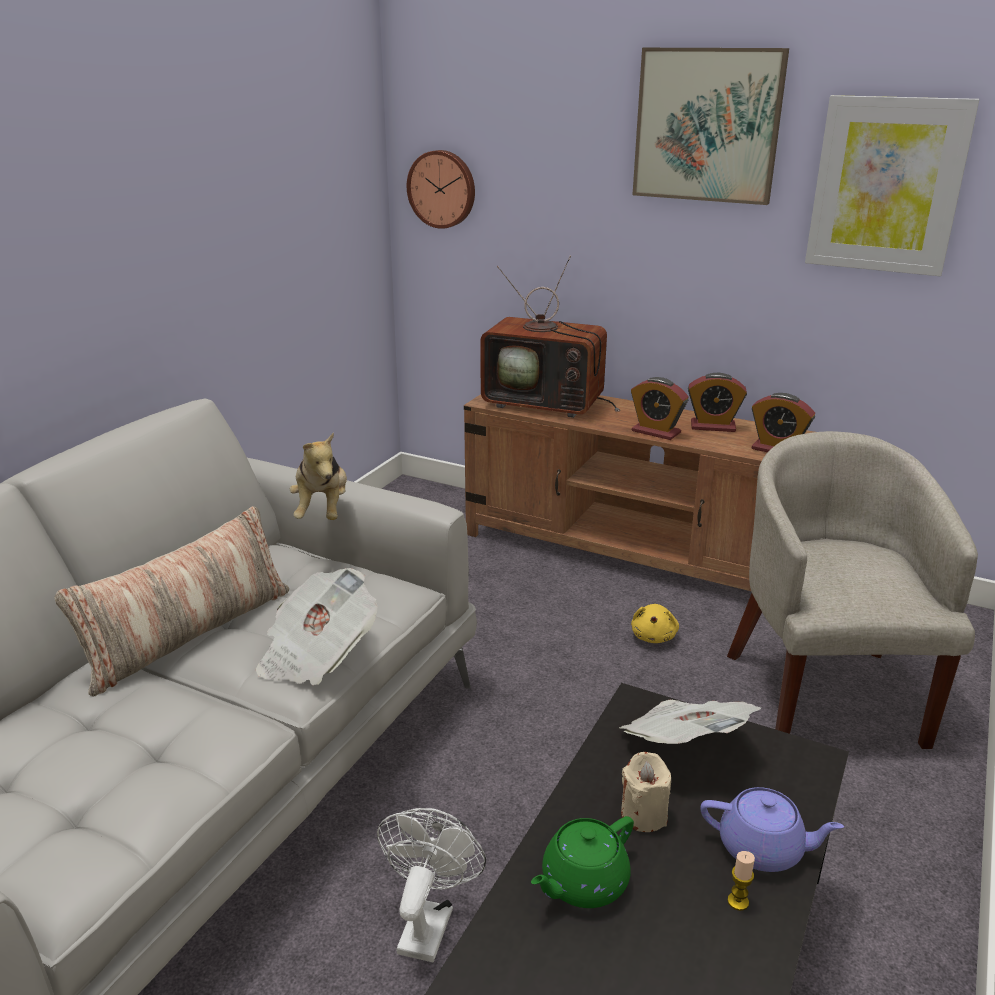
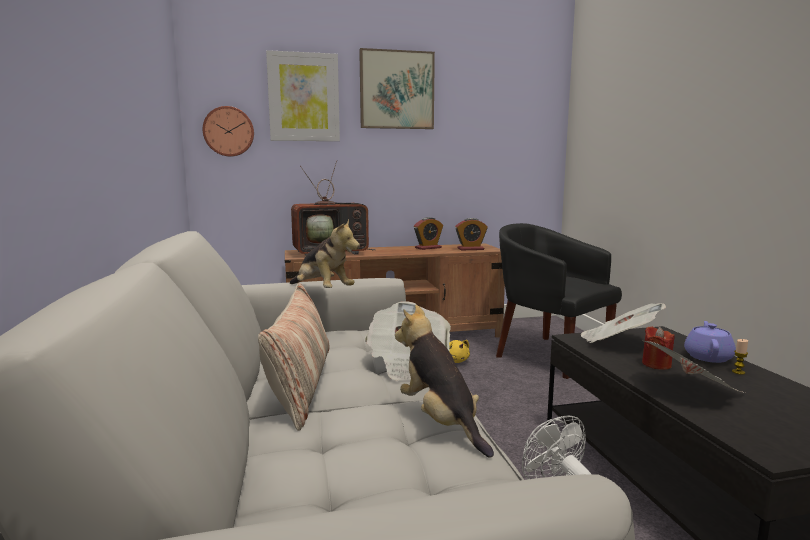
camera: 40 degrees left, 15 degrees down
(197, 754) = (440, 422): none -> plush toy
(582, 883) = (691, 391): green teapot -> newspaper
(643, 815) = (656, 364): beige candle -> red candle
(656, 432) = (408, 252): alarm clock -> none
(763, 849) = (708, 357): purple teapot -> purple teapot turned 45 degrees counterclockwise
(824, 691) = (549, 355): beige armchair -> black armchair
(886, 185) = (484, 117): picture -> picture (303, 97)

